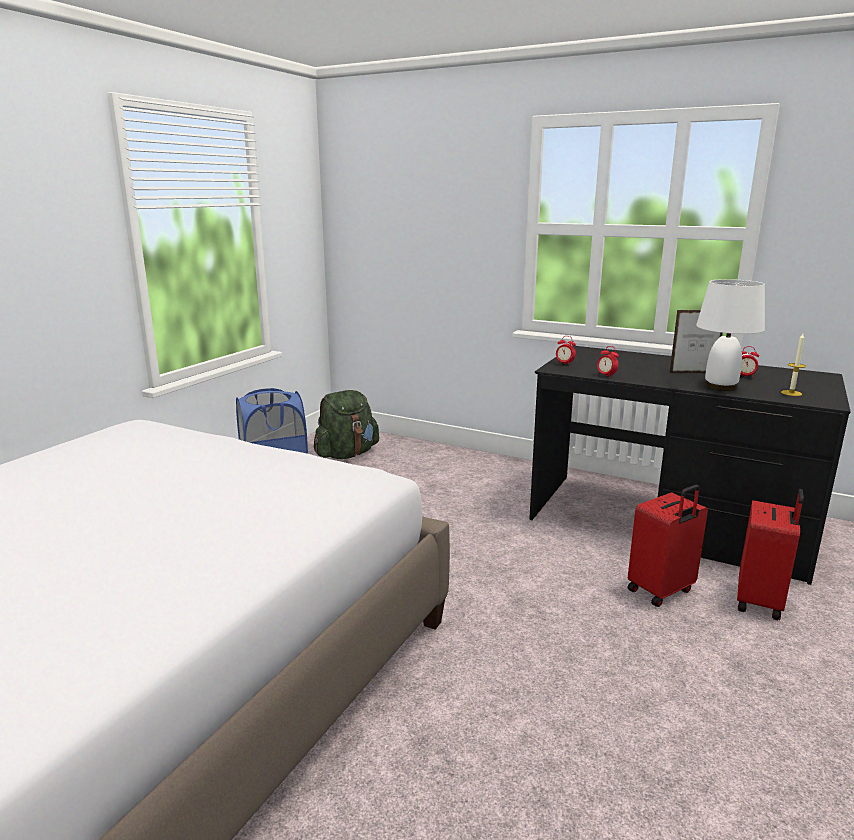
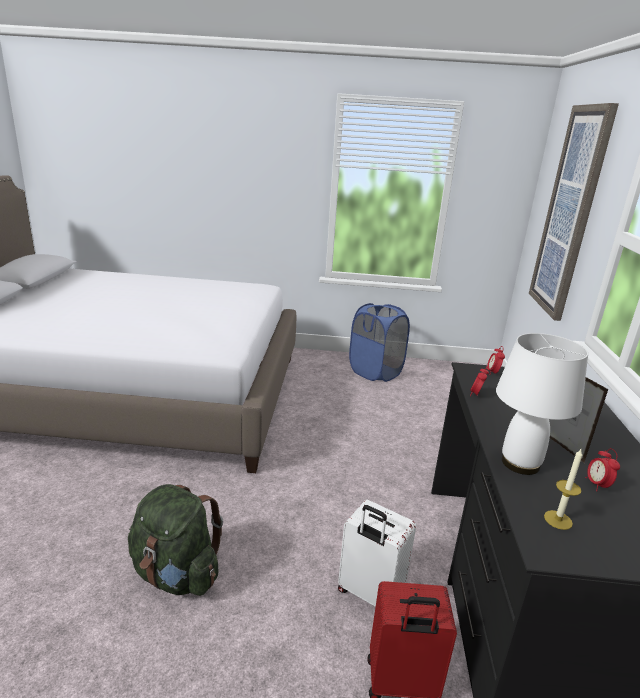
camera: 65 degrees right, 5 degrees up
(347, 454) = (448, 384): green backpack -> green backpack (177, 574)
(425, 224) = (570, 213): none -> picture
(661, 591) = (369, 593): red suitcase -> white suitcase

